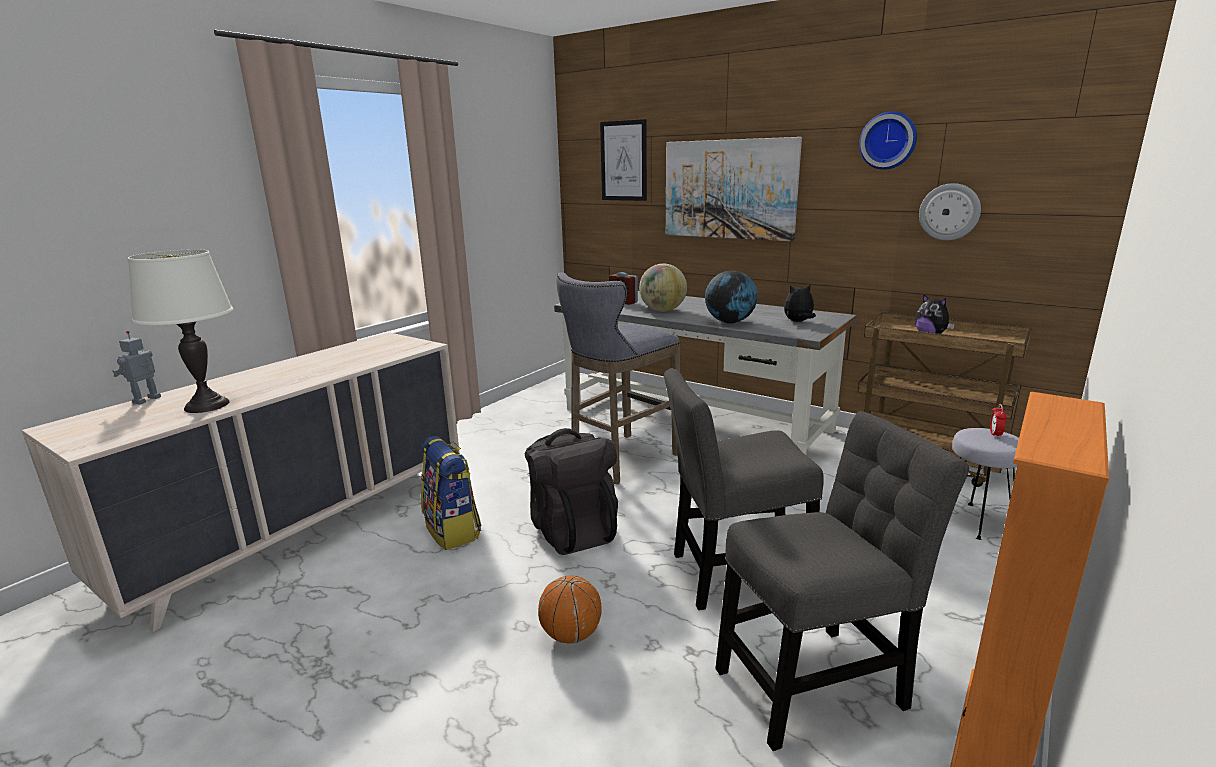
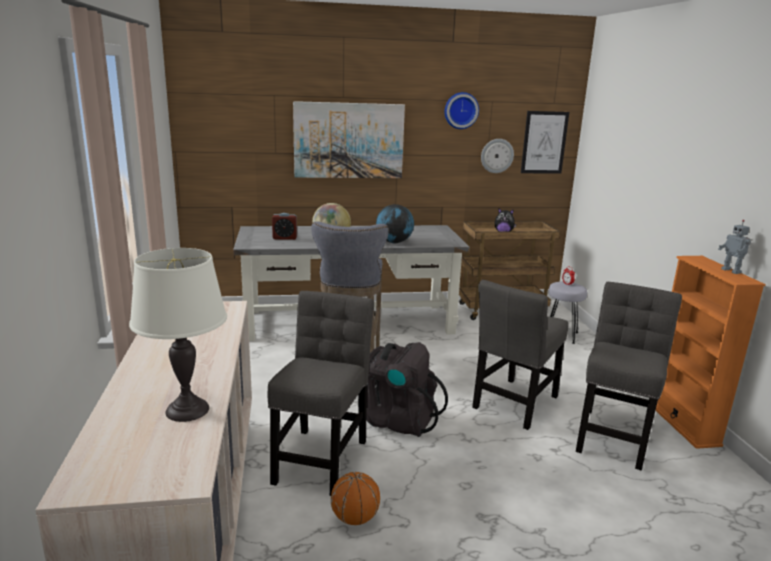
camera: 45 degrees left, 0 degrees up
(148, 400) = (99, 430): toy robot -> toy robot (731, 271)
(453, 530) = (322, 457): backpack -> grey chair
(571, 635) = (496, 474): basketball -> basketball (355, 518)
(623, 161) = (247, 115): picture -> picture (544, 142)
(798, 322) = (430, 235): plush toy -> none

